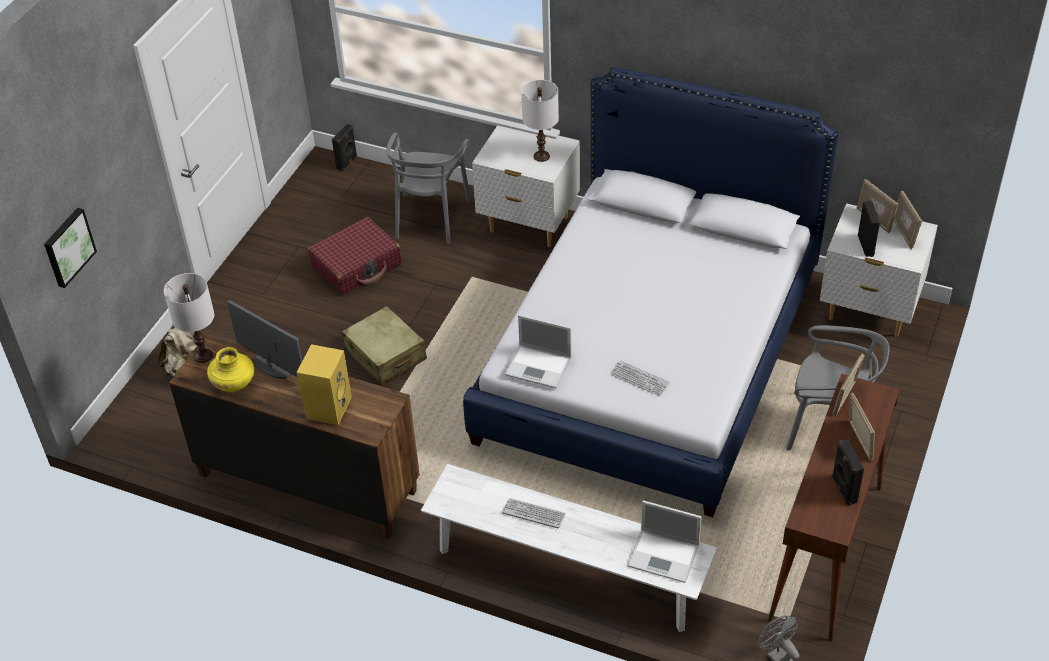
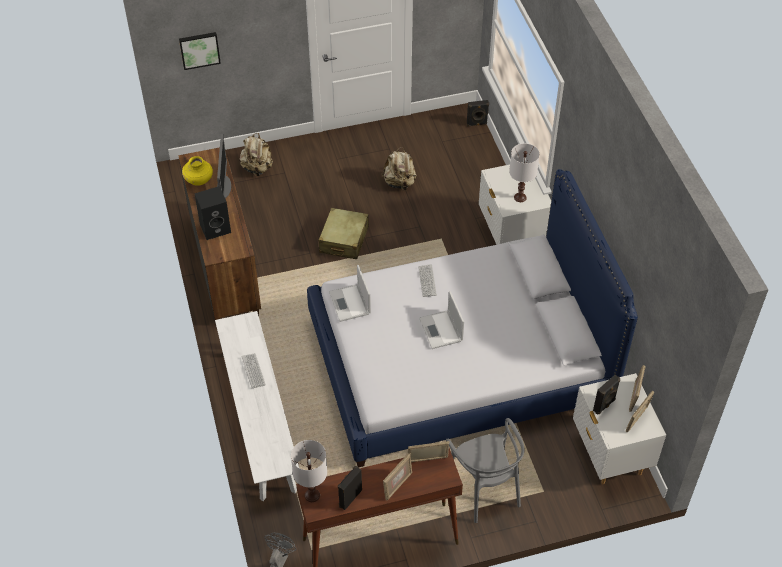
camera: 50 degrees right, 5 degrees up
(203, 356) = (207, 155): white table lamp -> white table lamp (312, 495)
(328, 406) = (216, 228): yellow speaker -> black speaker
(357, 265) = (399, 183): red suitcase -> beige backpack
(430, 218) = (470, 189): grey chair -> none
(639, 379) = (383, 356): keyboard -> keyboard (427, 281)
(664, 556) = (272, 450): laptop -> laptop (441, 330)

